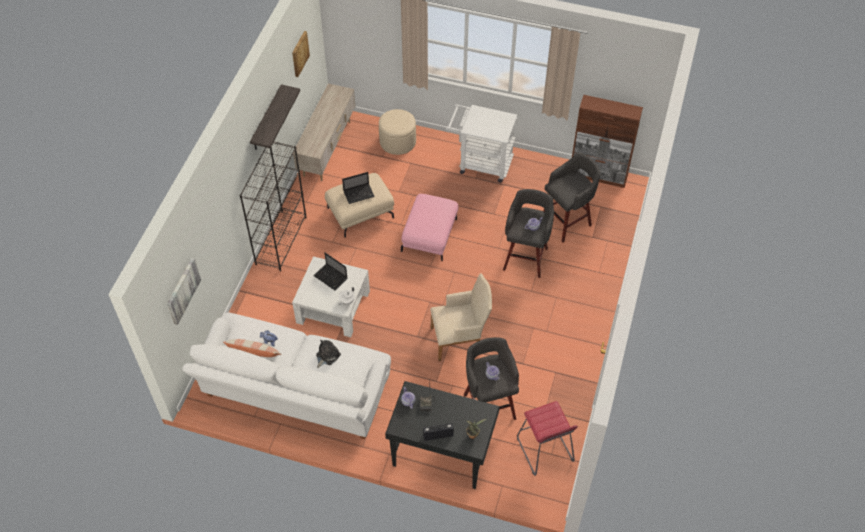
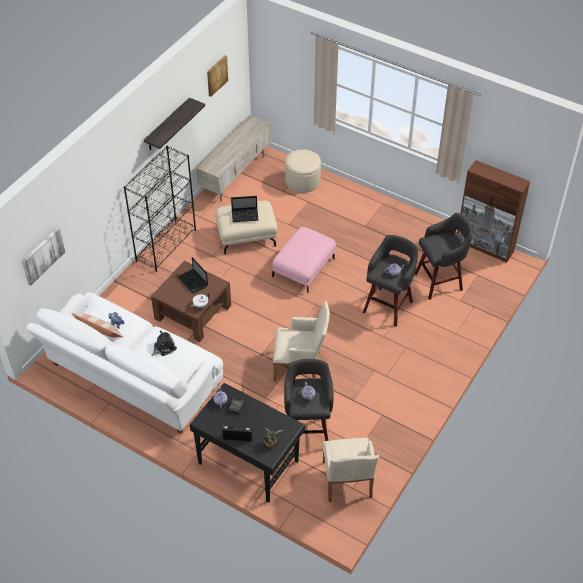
camera: 15 degrees right, 5 degrees down
(333, 307) = (193, 312): white coffee table -> brown coffee table
(480, 163) = (374, 214): white cart -> none
(544, 450) = (347, 483): red stool -> beige armchair

